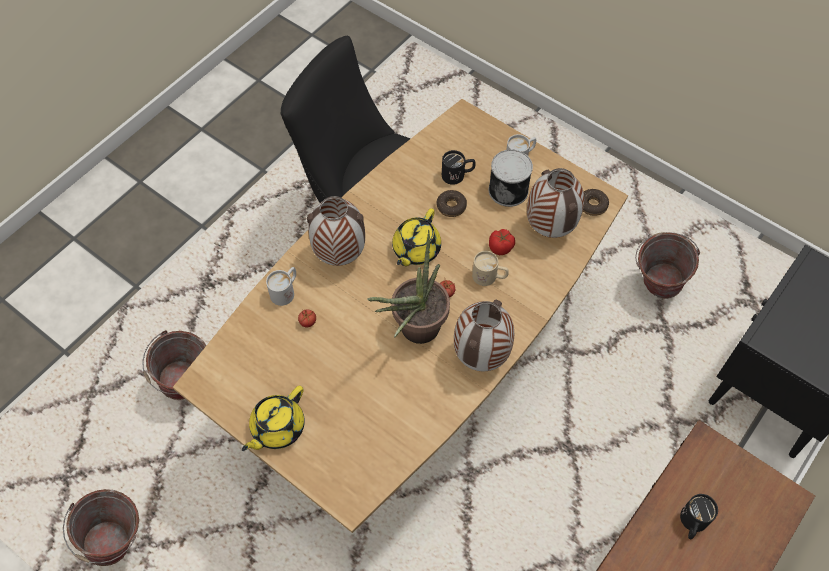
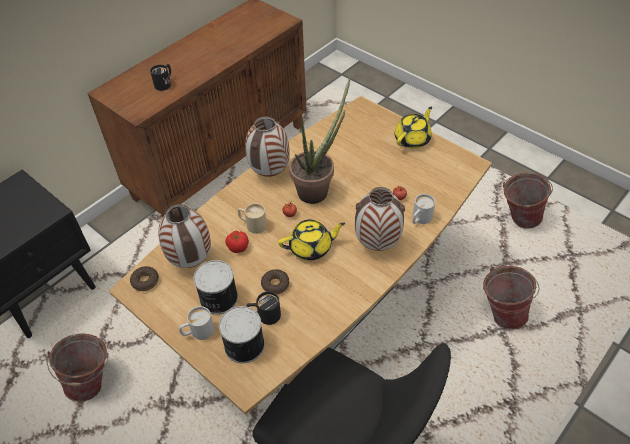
camera: 175 degrees left, 10 degrees down
(415, 250) = (311, 247): yellow teapot -> yellow teapot turned 45 degrees clockwise
(473, 147) = (243, 345): none -> can

